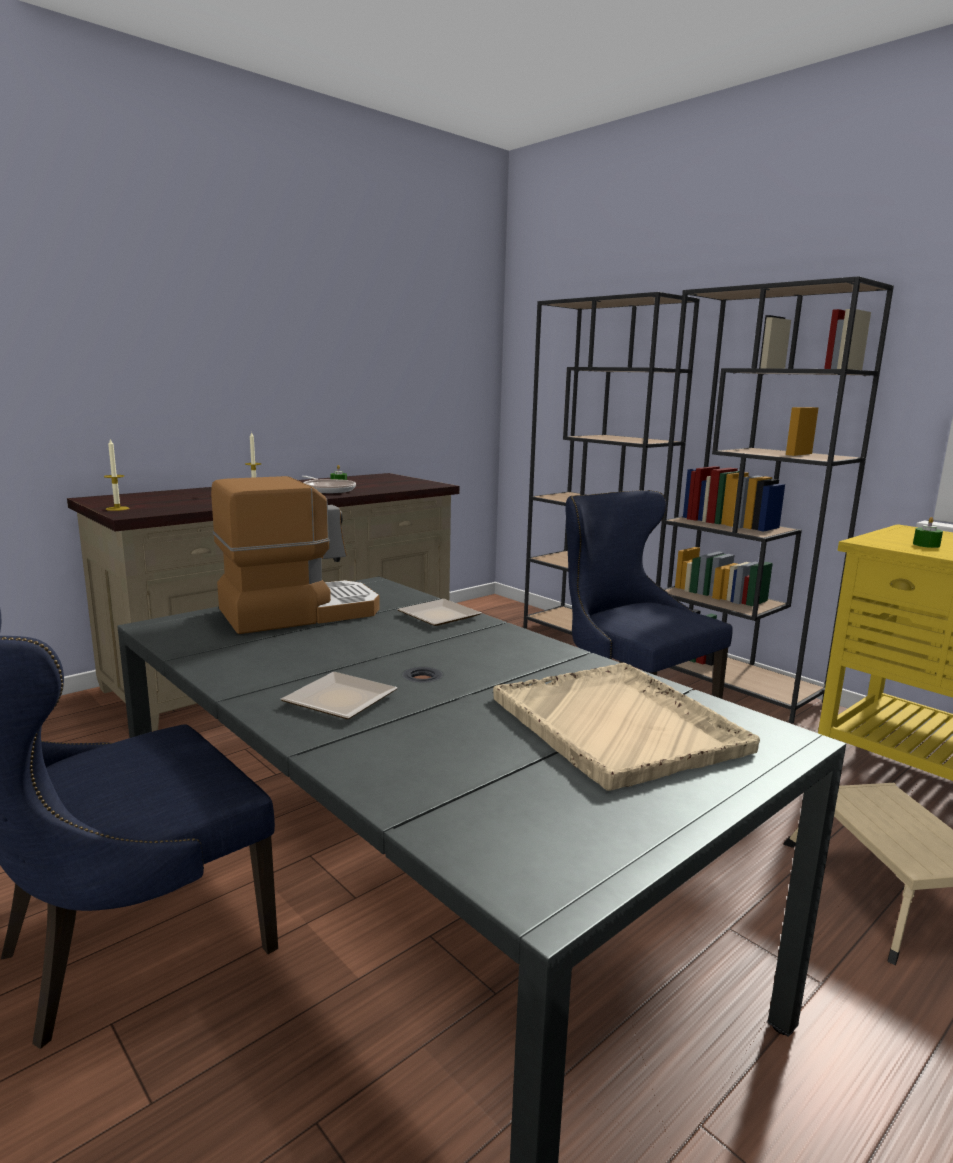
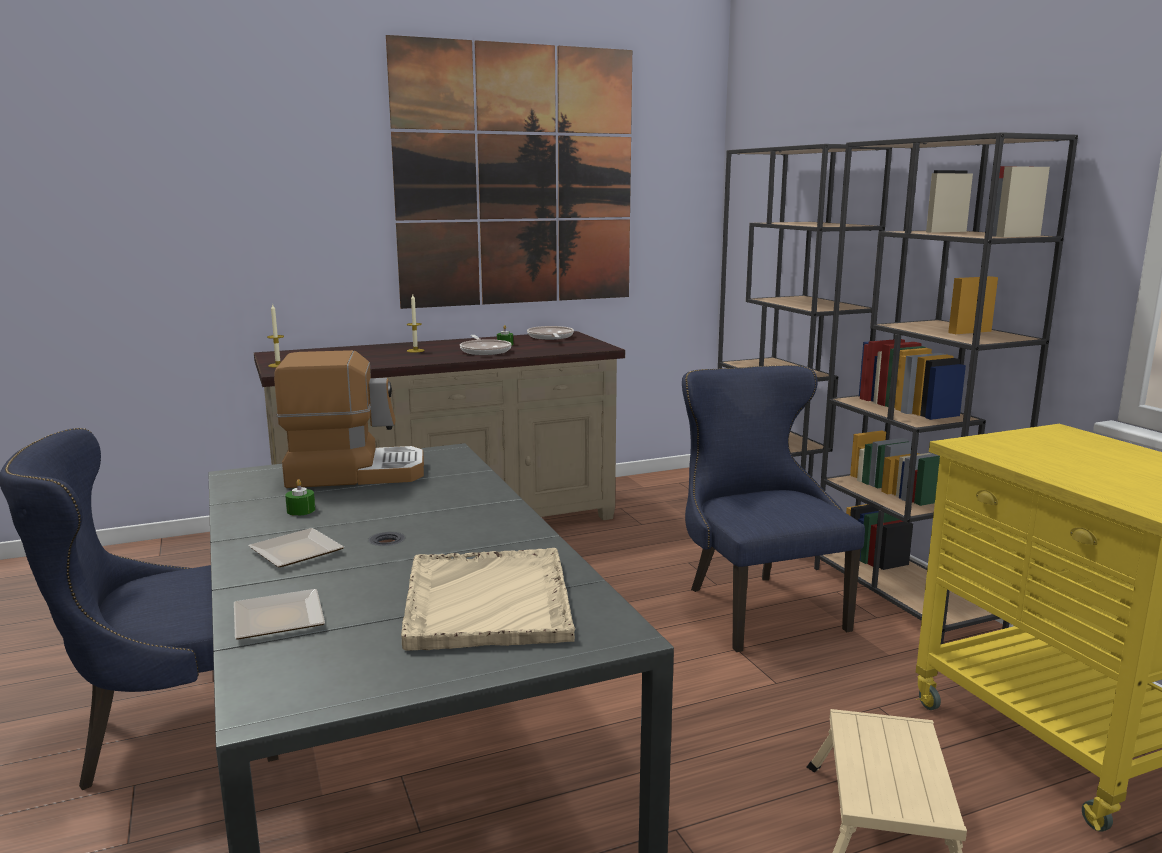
camera: 20 degrees right, 0 degrees up
(334, 319) = (517, 177): none -> picture
(373, 478) = (550, 337): none -> frying pan
(442, 616) = (469, 488): plate -> plate (282, 620)
(926, 545) = (1033, 453): green candle -> green candle (301, 510)

